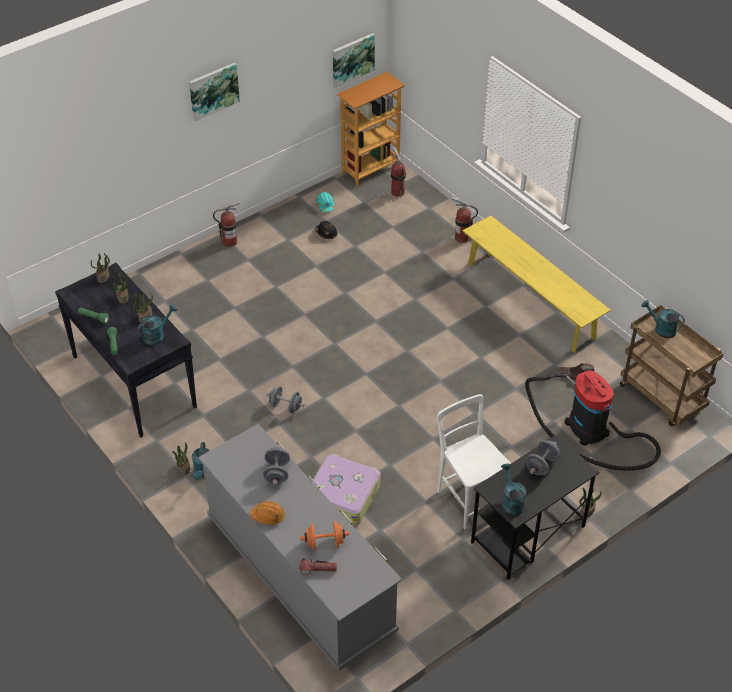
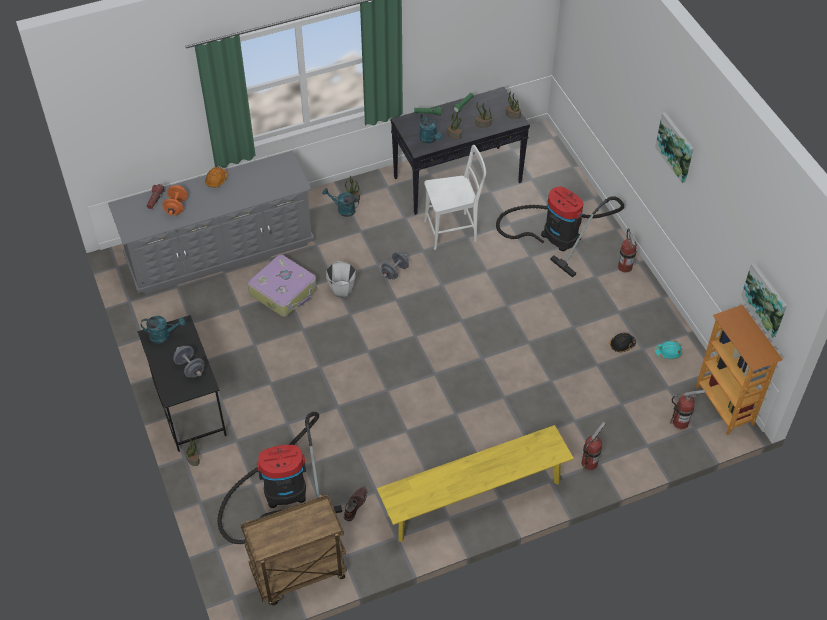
camera: 105 degrees right, 5 degrees up
(199, 293) = (556, 234): none -> vacuum cleaner
(277, 473) = (255, 191): grey dumbbell -> none
(323, 445) = (341, 289): none -> white bucket
(469, 497) = (245, 376): white chair -> white chair (453, 230)
(661, 329) = (314, 524): turquoise watering can -> none

